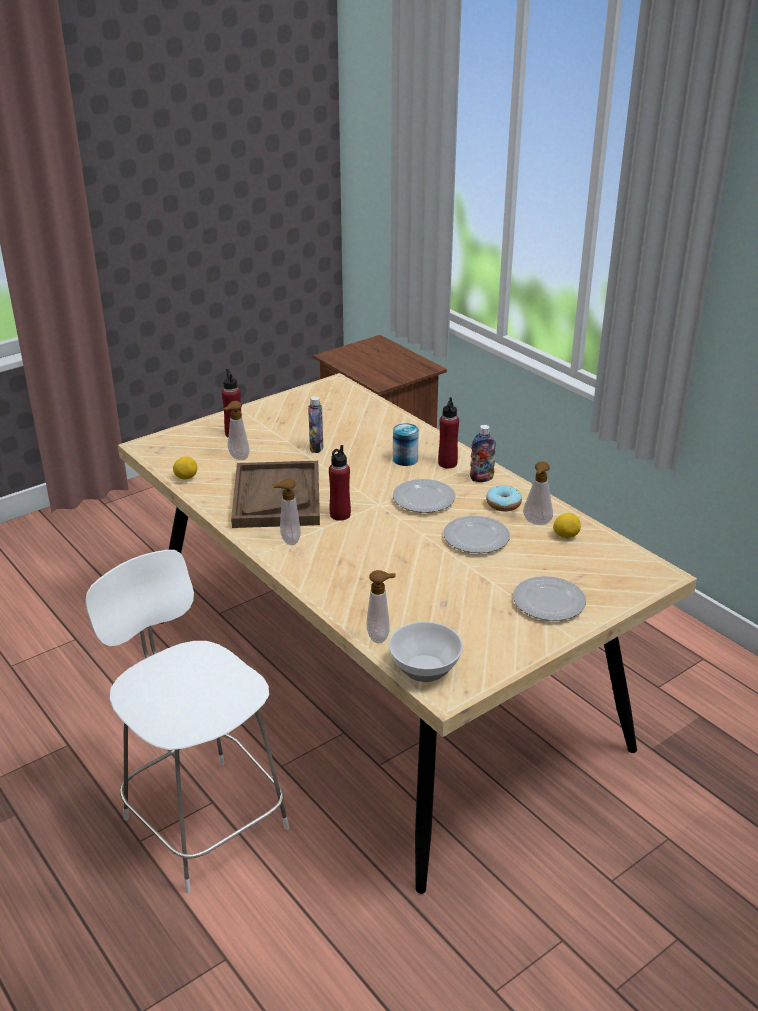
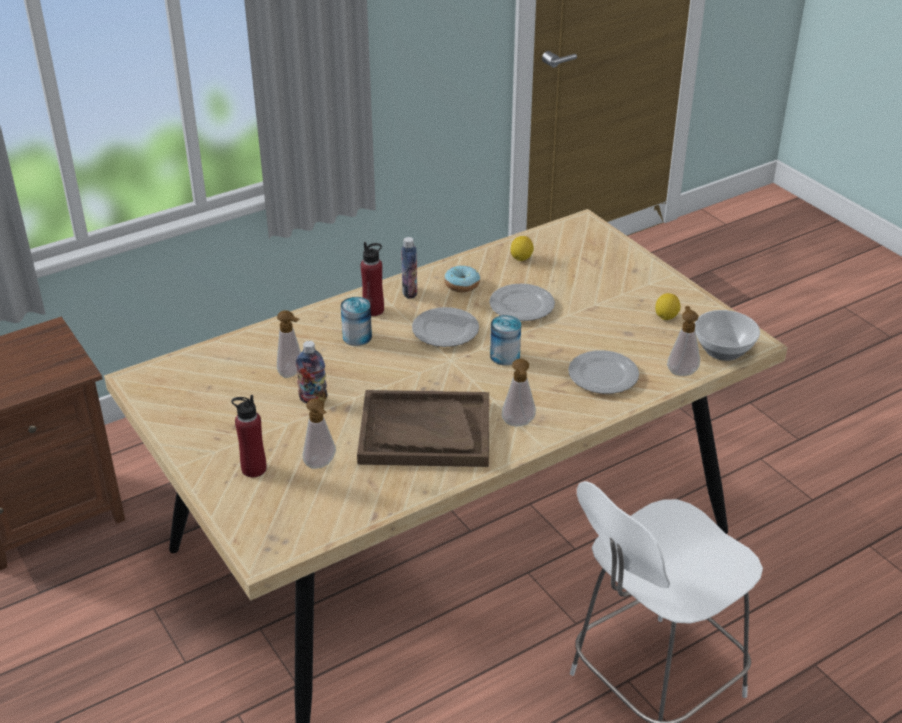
camera: 85 degrees left, 5 degrees up
(186, 478) = (363, 509): lemon -> lemon (666, 317)
(340, 515) = (469, 387): red bottle -> none
(389, 531) = (505, 356): none -> can
(536, 523) = (498, 270): soap dispenser -> soap dispenser (292, 373)
(548, 602) = (625, 279): plate -> plate (603, 376)

